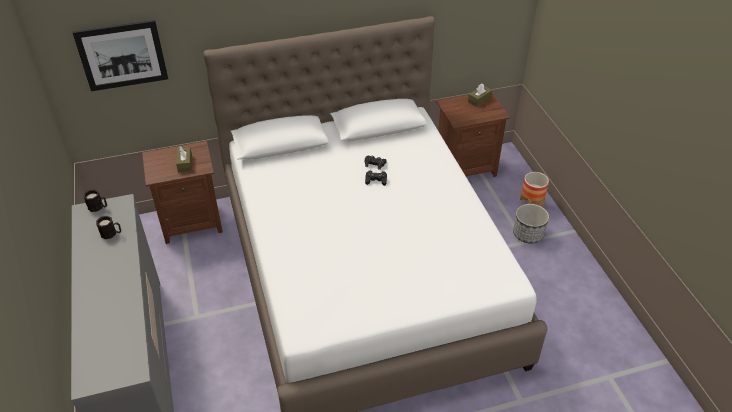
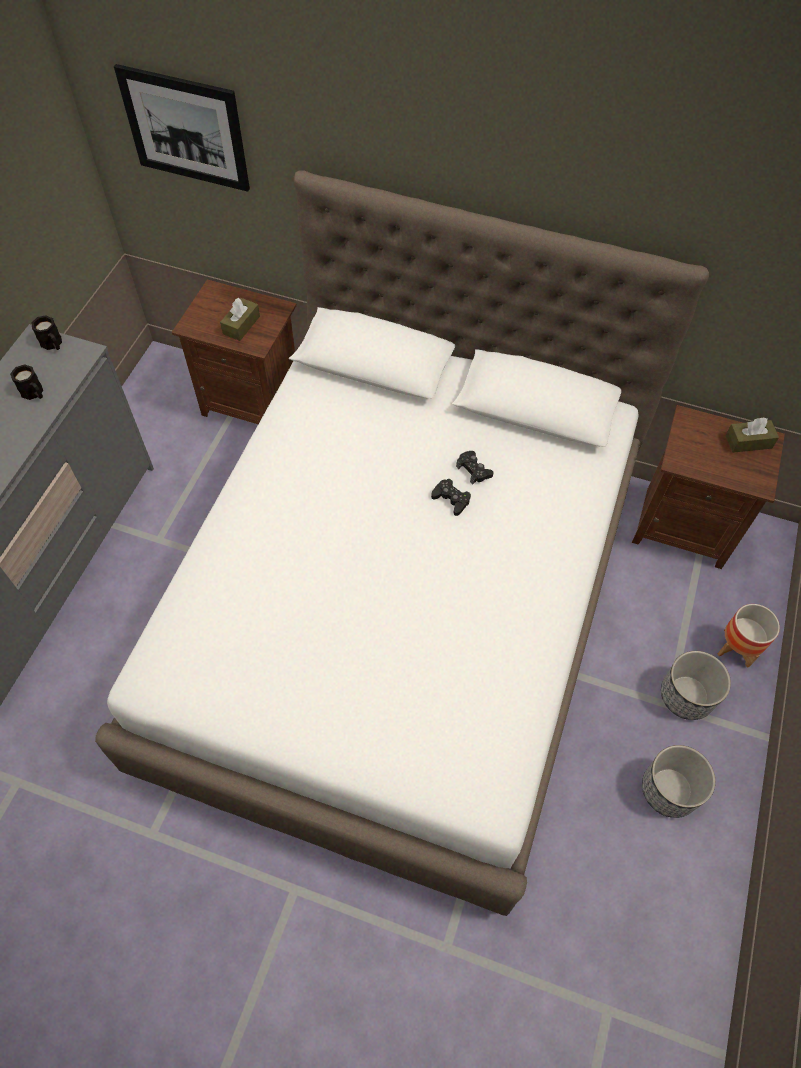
camera: 35 degrees right, 15 degrees up
(555, 275) = (669, 790): none -> planter

